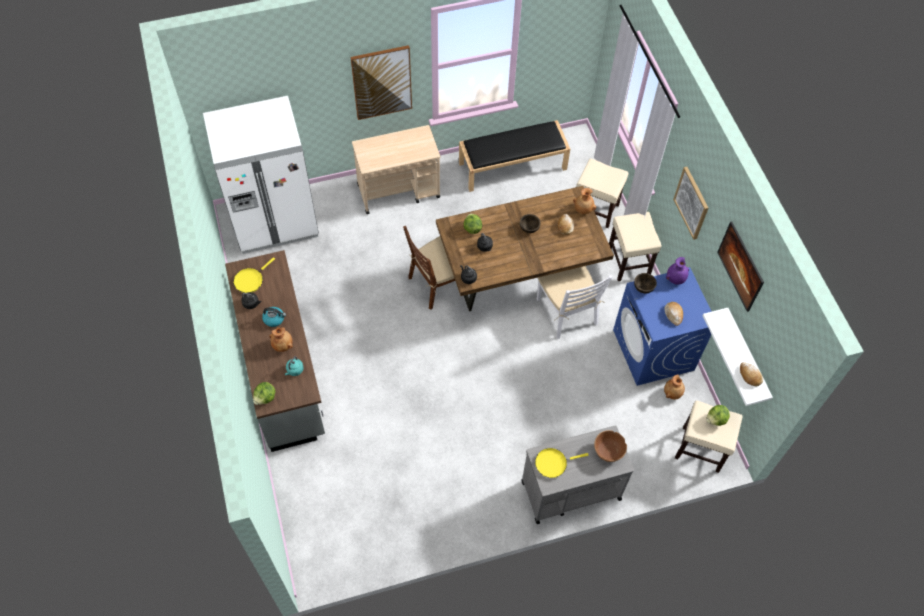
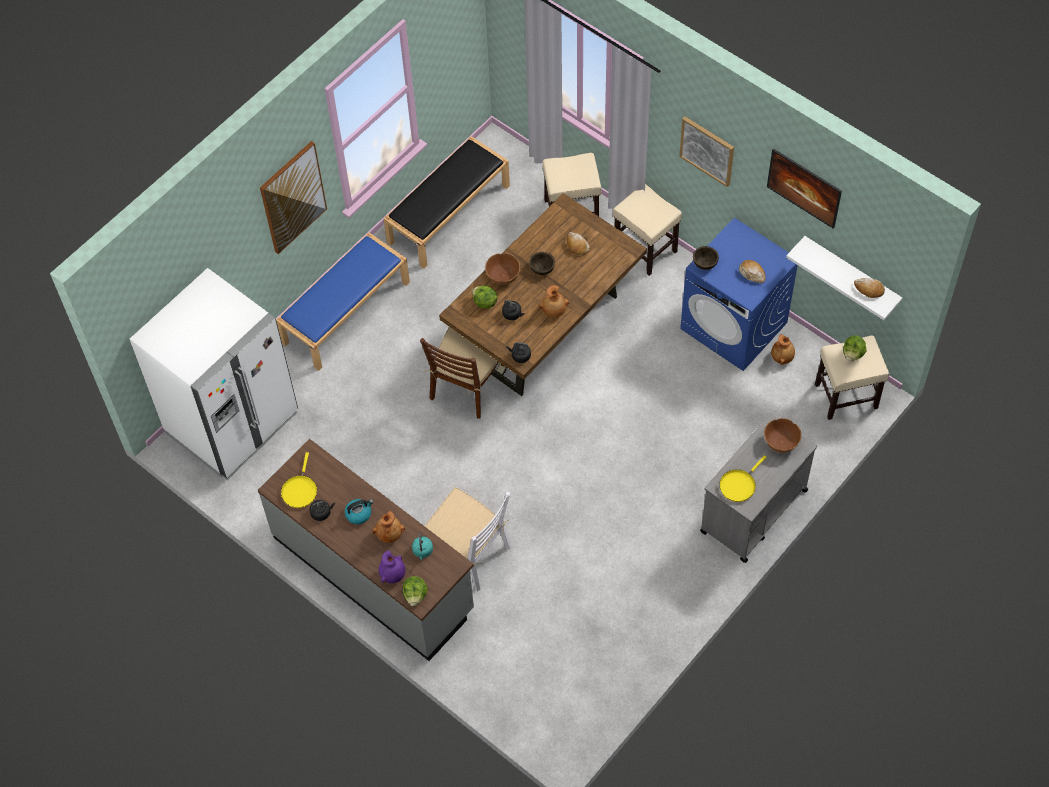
camera: 30 degrees left, 0 degrees up
(399, 191) = (346, 311): beige cart -> blue bench
(498, 217) = (503, 276): none -> brown bowl
(567, 312) = (621, 337): white chair -> white chair (469, 553)
(583, 209) = (582, 218): brown vase -> brown vase (554, 311)
(676, 279) = (729, 237): purple vase -> purple vase (393, 574)

